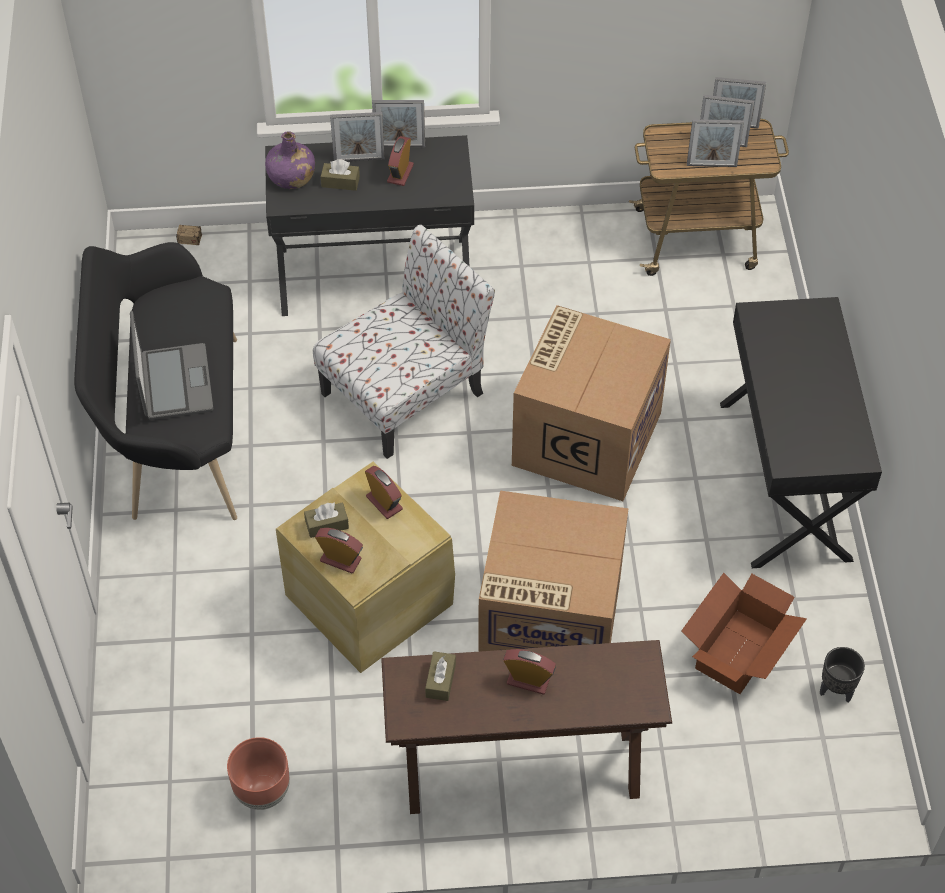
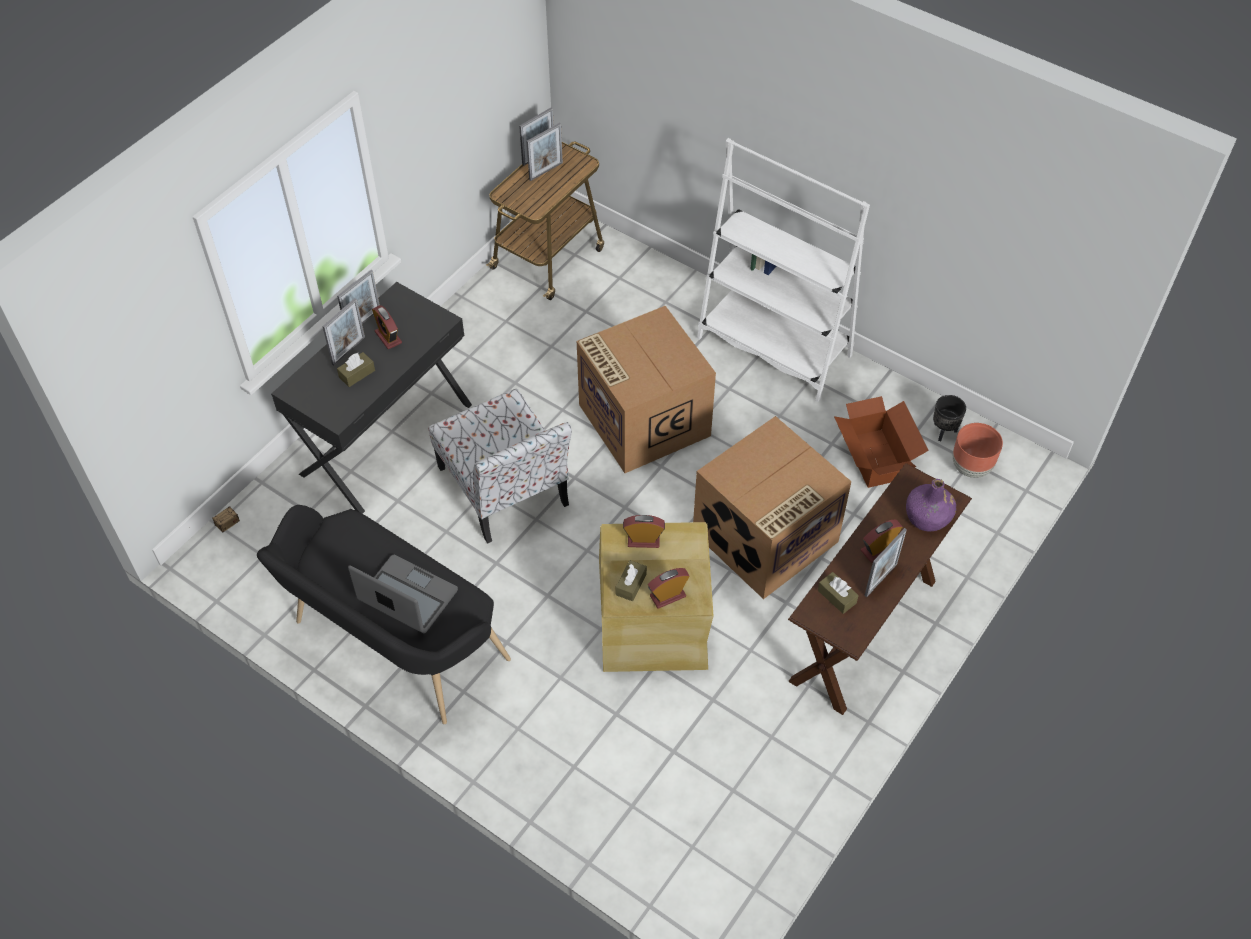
camera: 50 degrees left, 0 degrees up
(263, 791) = (751, 792): brown planter -> brown planter (971, 467)
(291, 177) = (319, 397): purple bottle -> purple bottle (928, 517)
(406, 392) = (505, 488): chair -> chair turned 150 degrees clockwise
(711, 165) = (558, 188): picture frame -> picture frame (880, 580)
(786, 480) = (774, 347): black desk -> white bookcase

